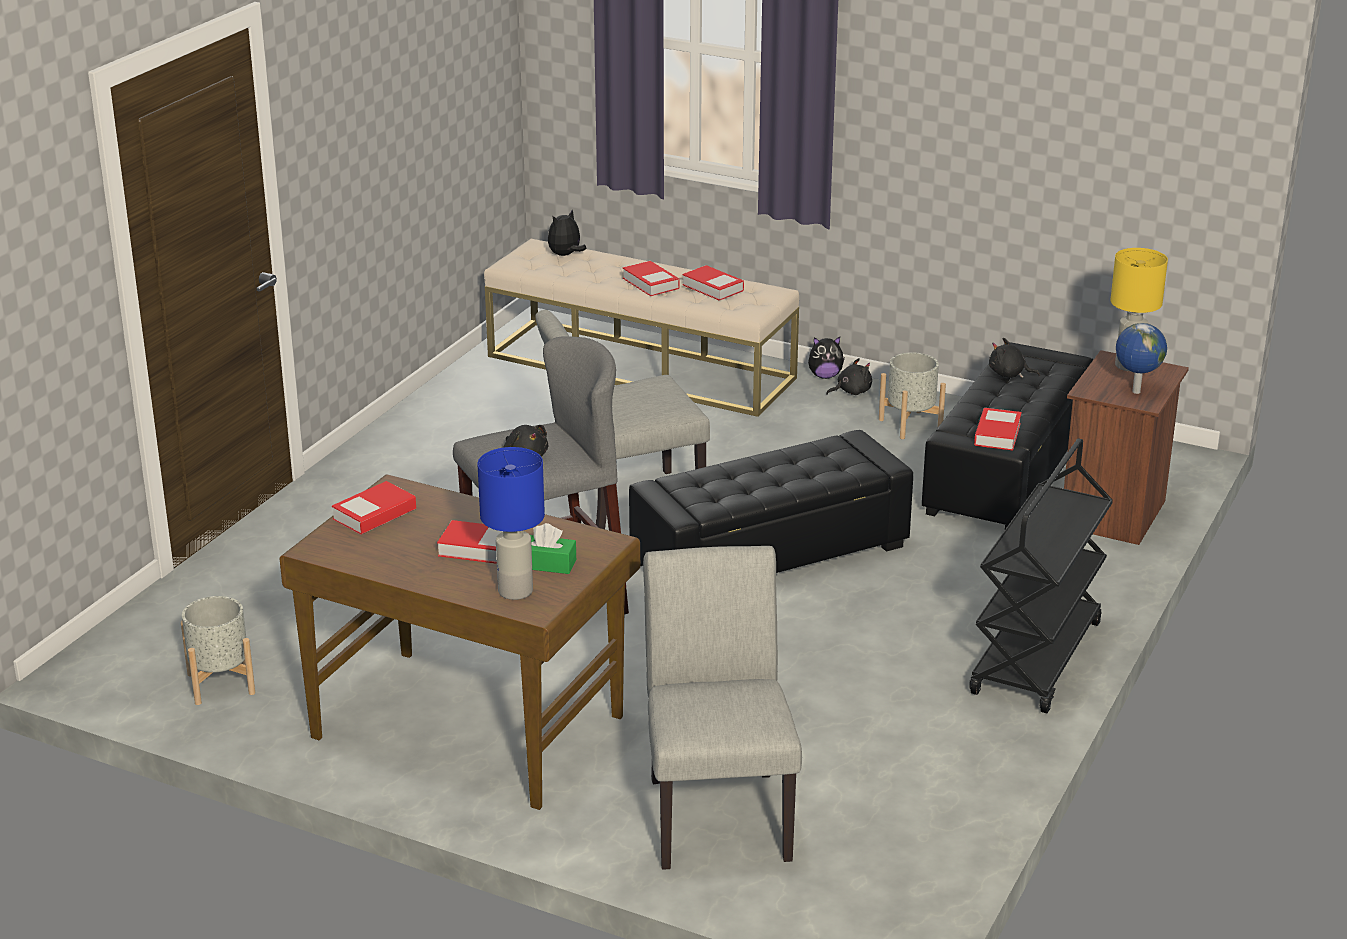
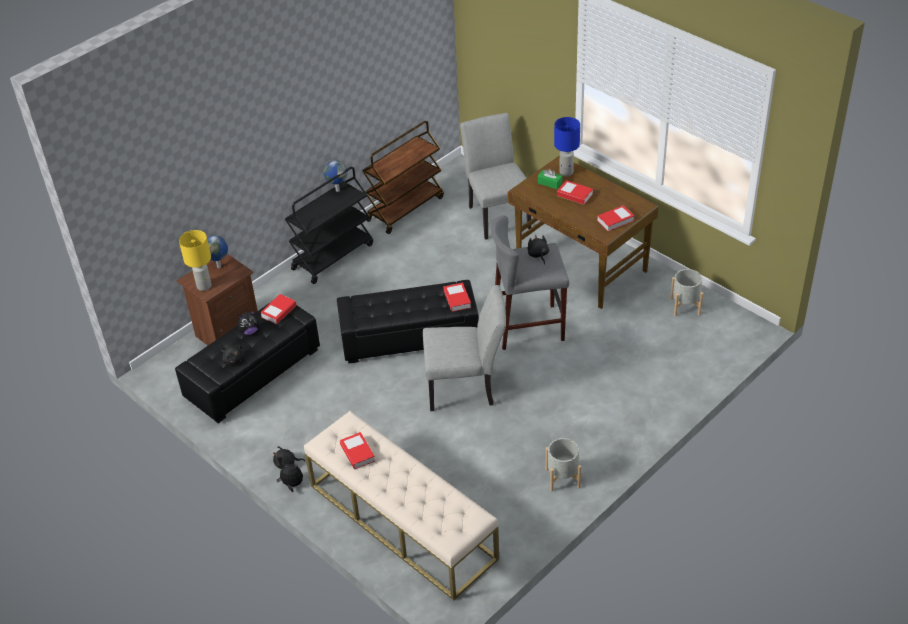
camera: 160 degrees left, 15 degrees up
(565, 255) = (435, 521): plush toy -> plush toy (249, 331)
(650, 283) = (394, 467): book -> book (457, 299)
(717, 810) = (497, 214): grey chair -> grey chair turned 150 degrees clockwise
(910, 425) = (275, 424): grey planter -> grey planter (563, 478)
(957, 786) = (405, 208): none -> brown cart
(1055, 563) = (337, 190): none -> globe

